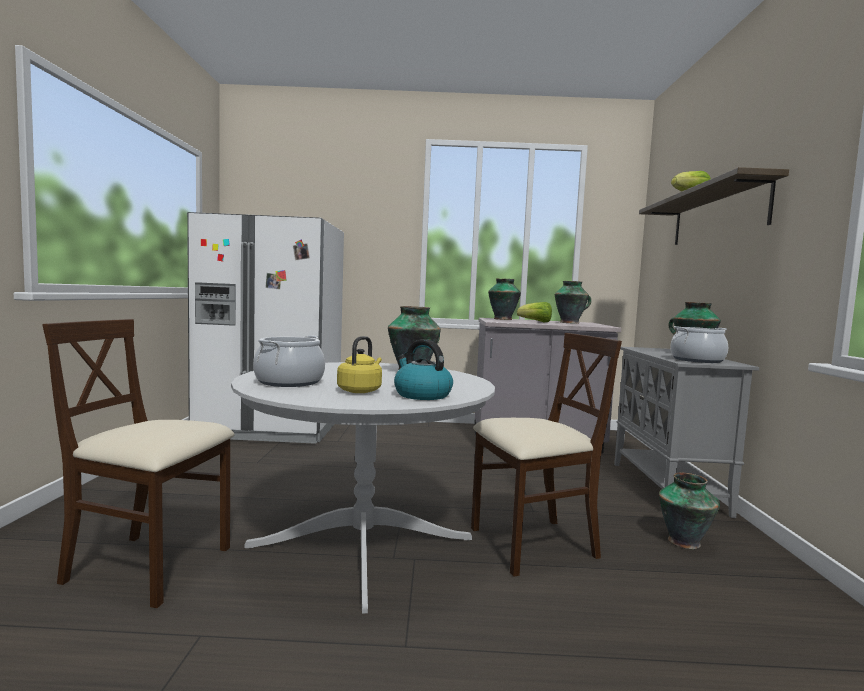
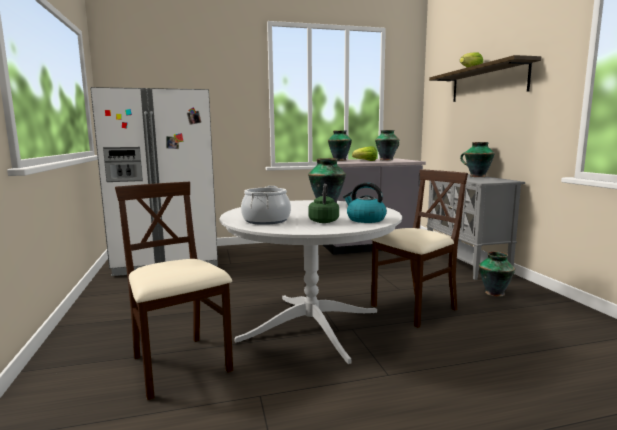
camera: 15 degrees left, 5 degrees up
(150, 566) = (180, 365): beige chair -> beige chair turned 60 degrees clockwise
(360, 390) = (324, 221): yellow kettle -> green kettle
(697, 360) = (488, 180): cooking pot -> none

